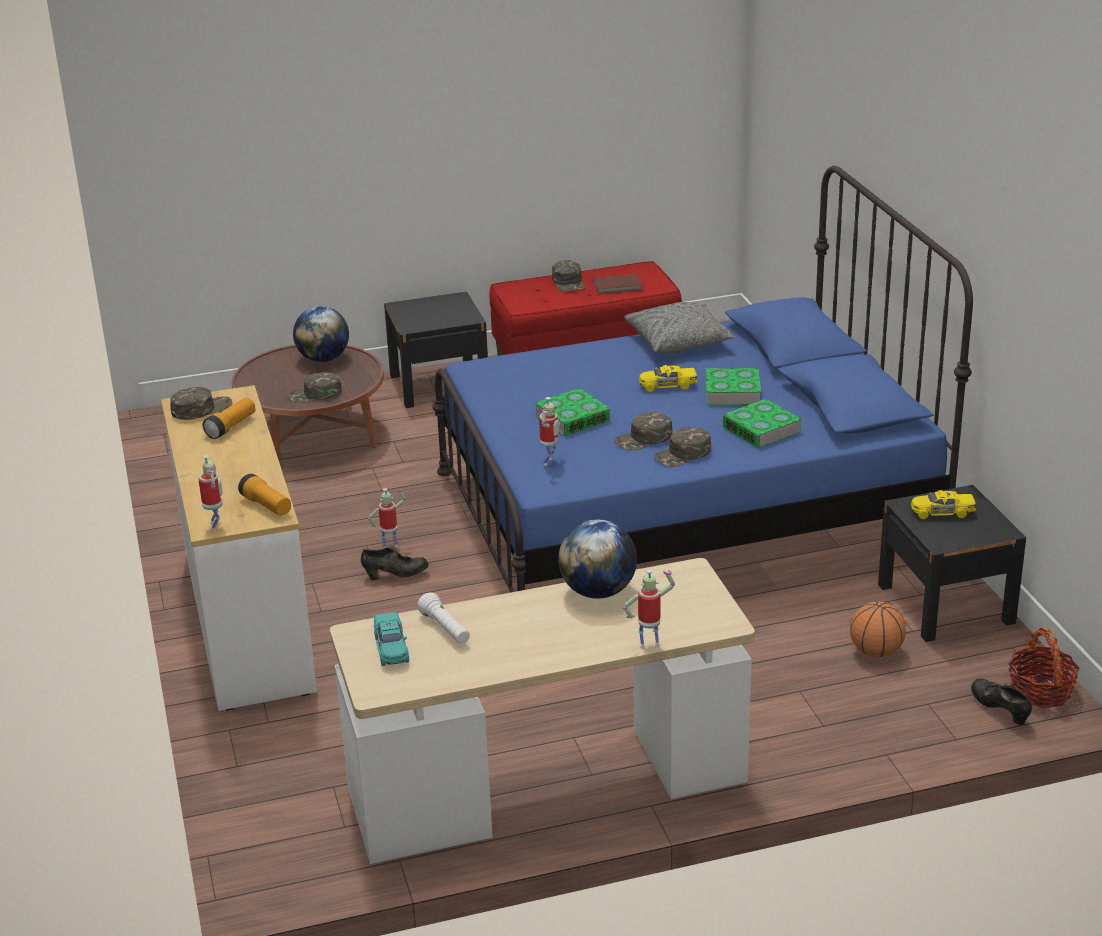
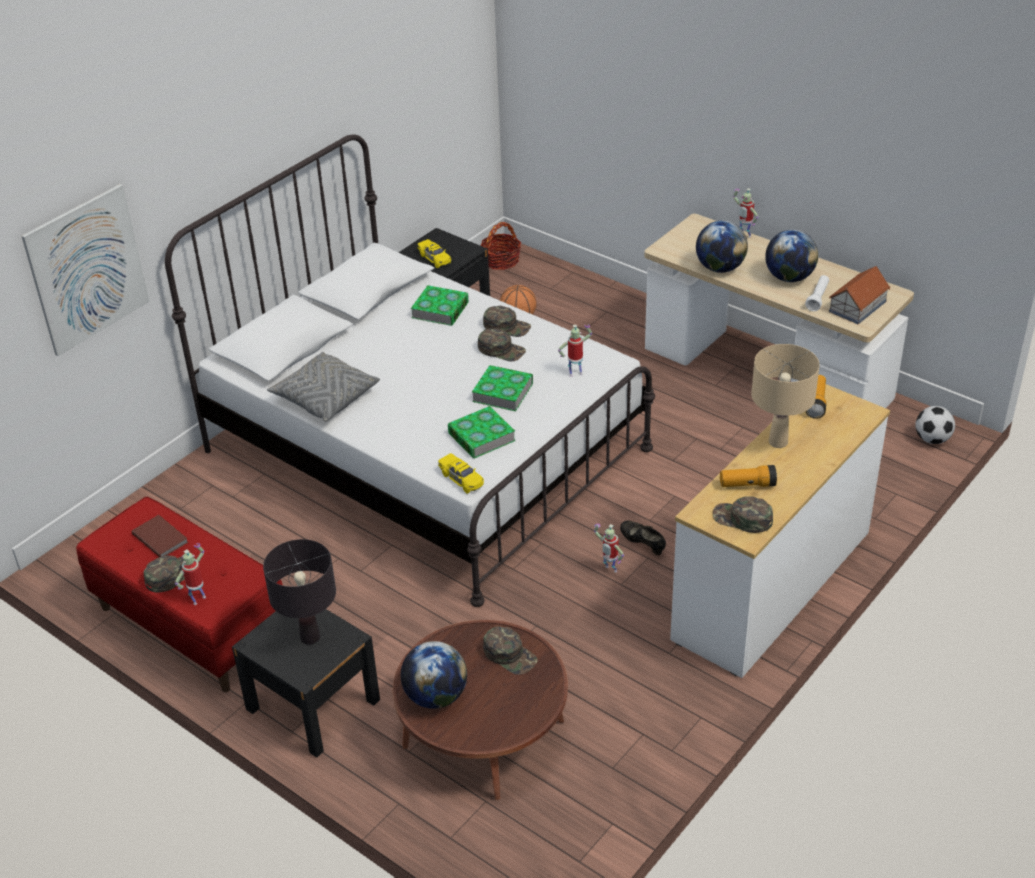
camera: 125 degrees left, 10 degrees up
(216, 526) = (863, 409): toy robot -> toy robot (198, 599)
(252, 463) = (778, 442): none -> beige table lamp
(269, 851) = (932, 439): none -> football
(391, 648) = (857, 306): turquoise toy car -> toy house
(432, 315) = (310, 637): none -> black table lamp
(513, 631) = (789, 278): none -> globe
(667, 386) = (409, 372): yellow toy car -> yellow toy car (461, 479)
(683, 513) = (425, 450): blue bed -> white bed
(732, 392) = (393, 341): book -> book (481, 437)
(804, 125) = (87, 269): none -> picture
(1000, 711) = (532, 267): black shoe -> none

